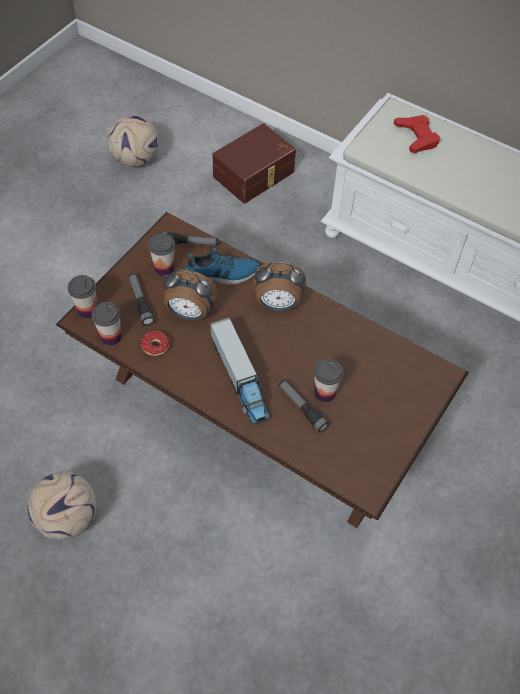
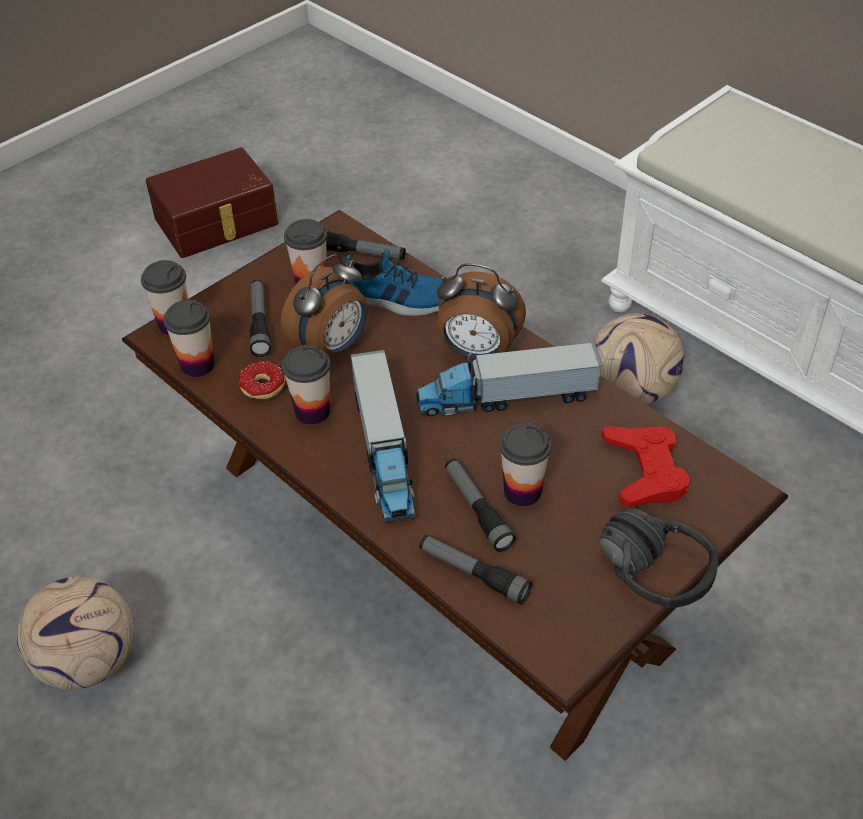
camera: 15 degrees right, 10 degrees down
(136, 160) = (344, 179): football -> football (633, 391)
(190, 313) = (332, 348): alarm clock -> alarm clock turned 75 degrees counterclockwise
(190, 359) = (312, 411): none -> cup
(255, 175) = (517, 216): brown storage box -> brown storage box (217, 222)
(301, 333) = (506, 397): none -> toy truck
(309, 448) = (473, 574): none -> flashlight
(411, 422) = (664, 559): none -> black headphones
(416, 137) = (761, 144): red game controller -> red game controller (644, 471)

